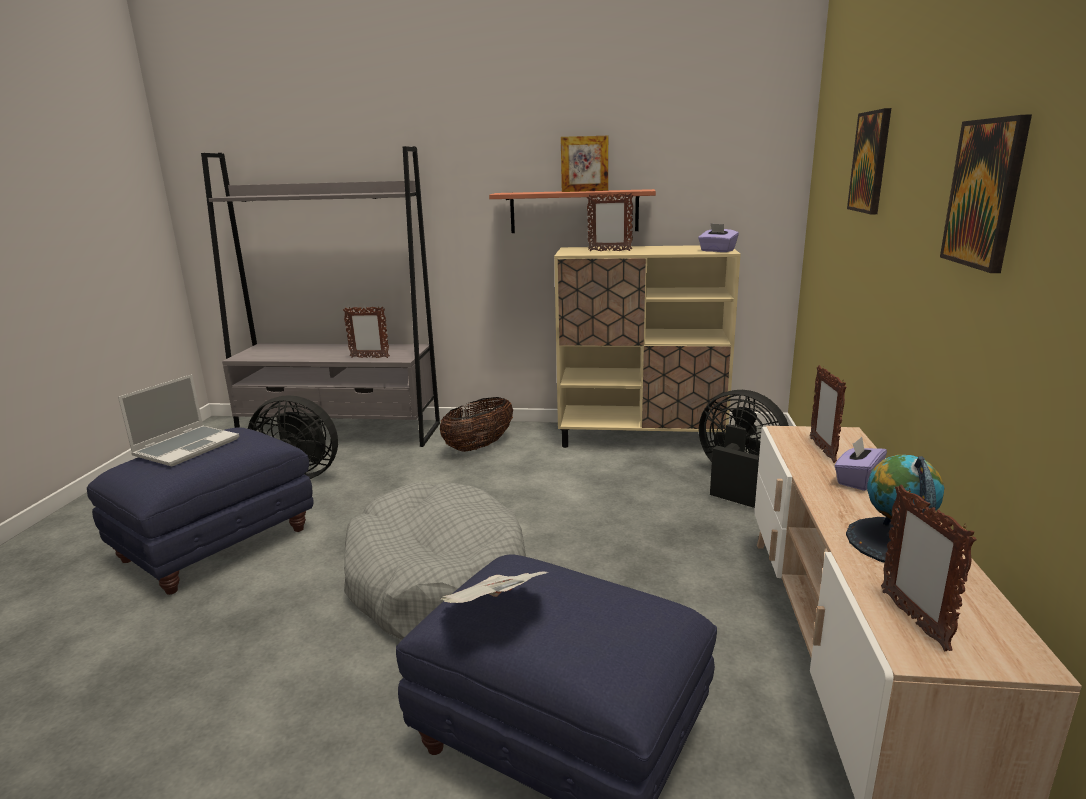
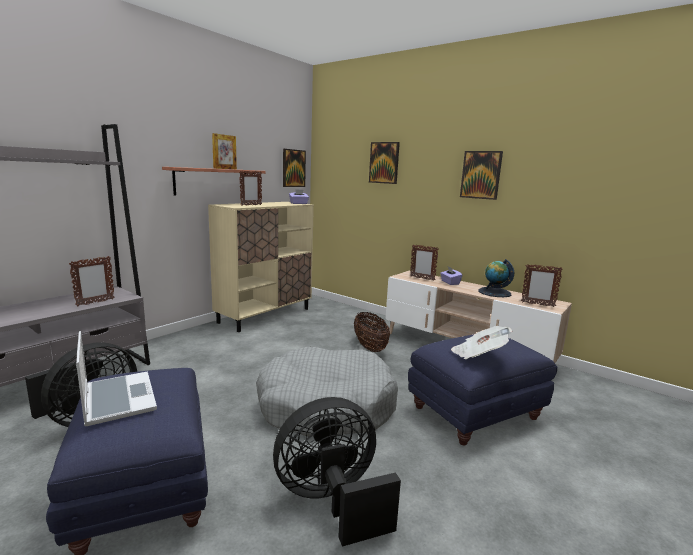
camera: 60 degrees left, 5 degrees down
(479, 446) = (189, 349): basket -> basket (370, 347)
(738, 482) = (338, 317): black fan -> black fan (332, 501)
(757, 180) = (293, 168): none -> picture

